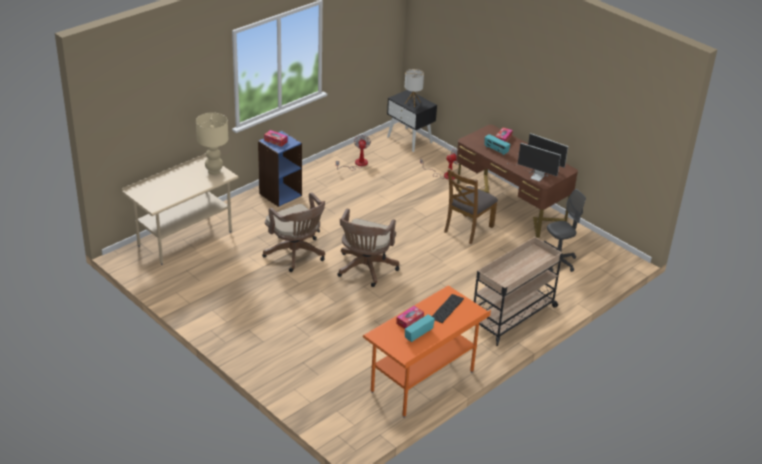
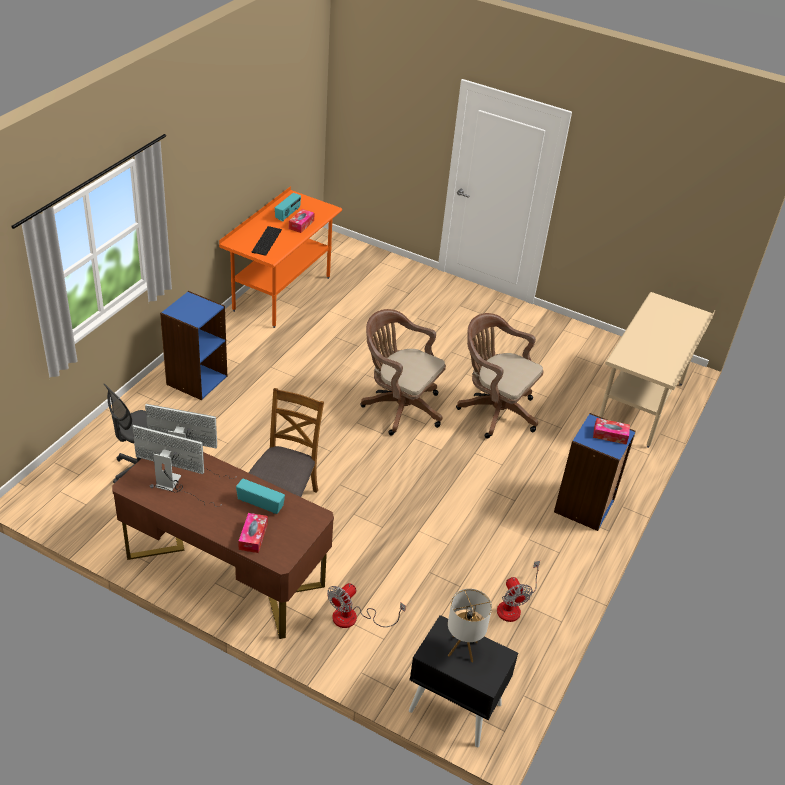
camera: 160 degrees right, 5 degrees up
(214, 171) = (641, 361): beige table lamp -> none
(365, 269) = (399, 407): brown office chair -> brown office chair turned 60 degrees counterclockwise
(513, 316) = (196, 380): beige cart -> blue bookcase

